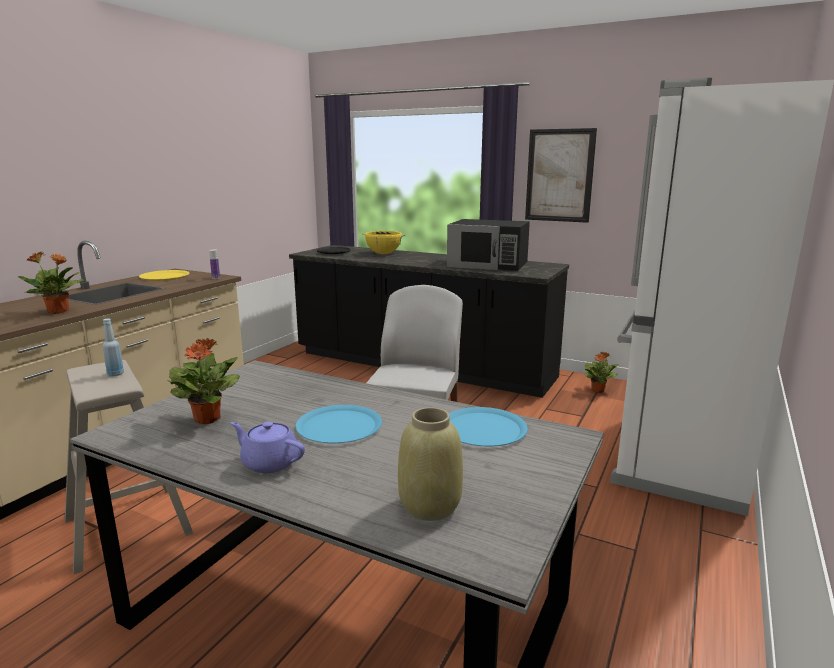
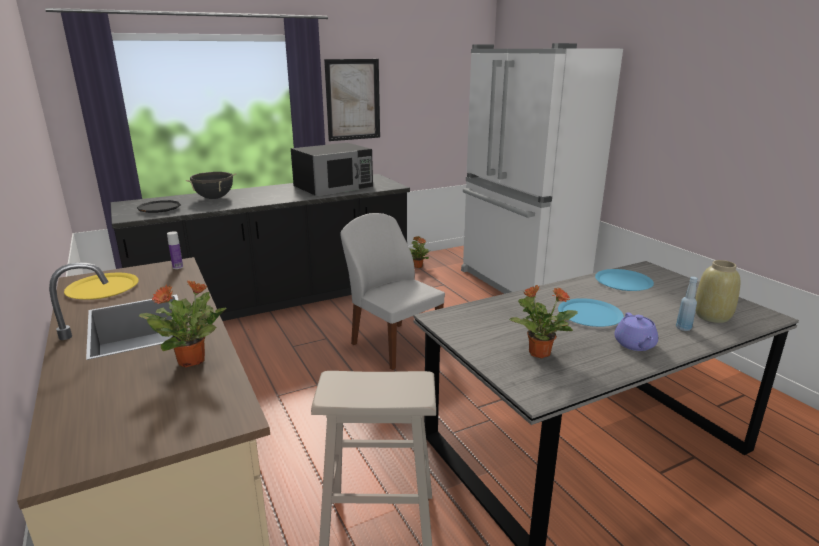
camera: 55 degrees left, 5 degrees up
(115, 374) = (370, 380): blue bottle -> blue bottle (683, 328)
(269, 463) = (635, 345): purple teapot -> purple teapot turned 60 degrees counterclockwise
(383, 254) = (214, 198): yellow cooking pot -> black cooking pot

